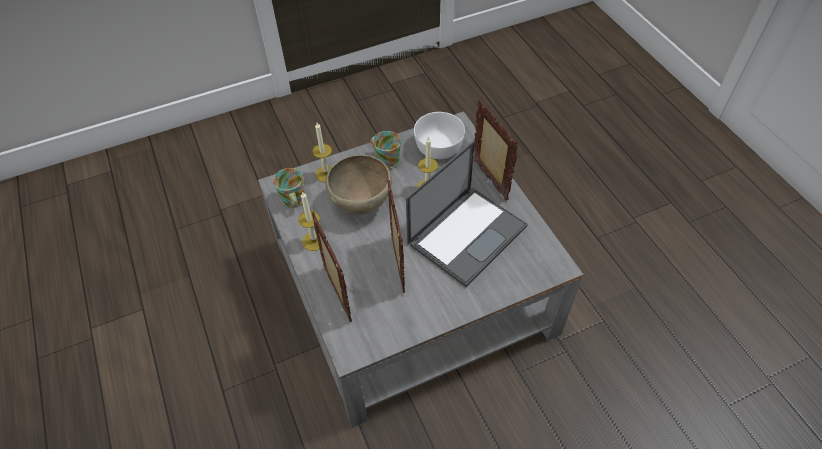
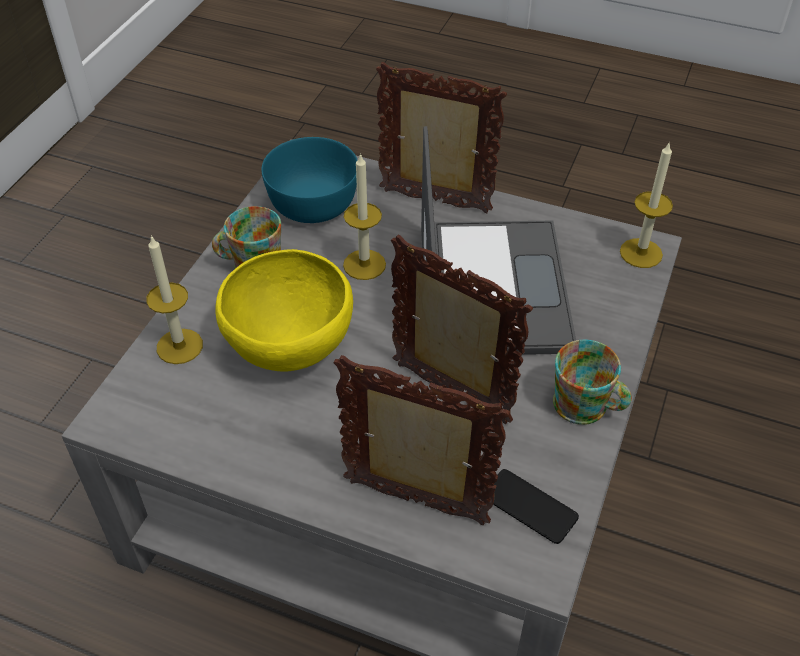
camera: 45 degrees left, 5 degrees down
(293, 201) = (171, 423): mug -> mug (586, 407)
(314, 241) = (281, 456): candle -> candle (641, 253)
(361, 203) = (290, 349): brown bowl -> yellow bowl
(373, 329) = (529, 506): none -> phone
(439, 146) = (312, 202): white bowl -> turquoise bowl

